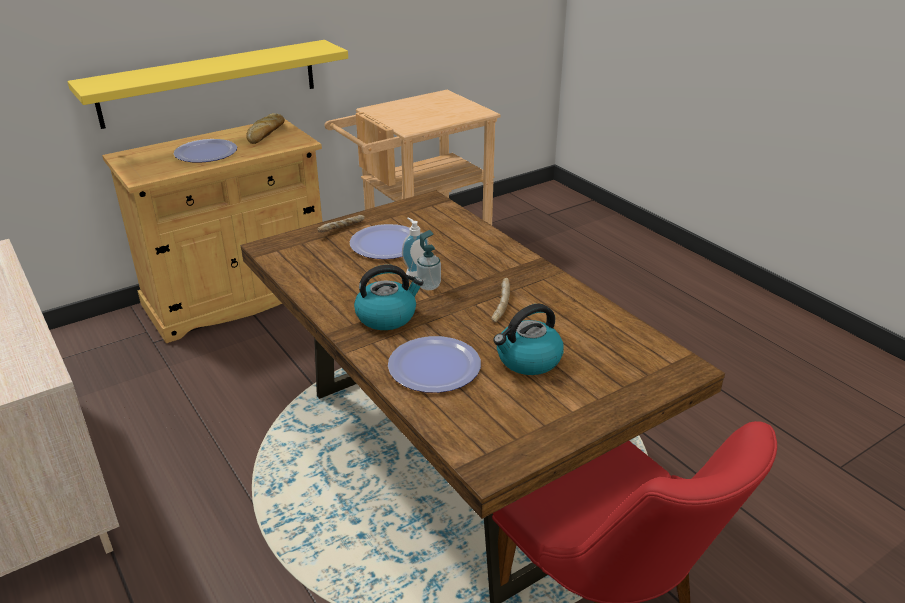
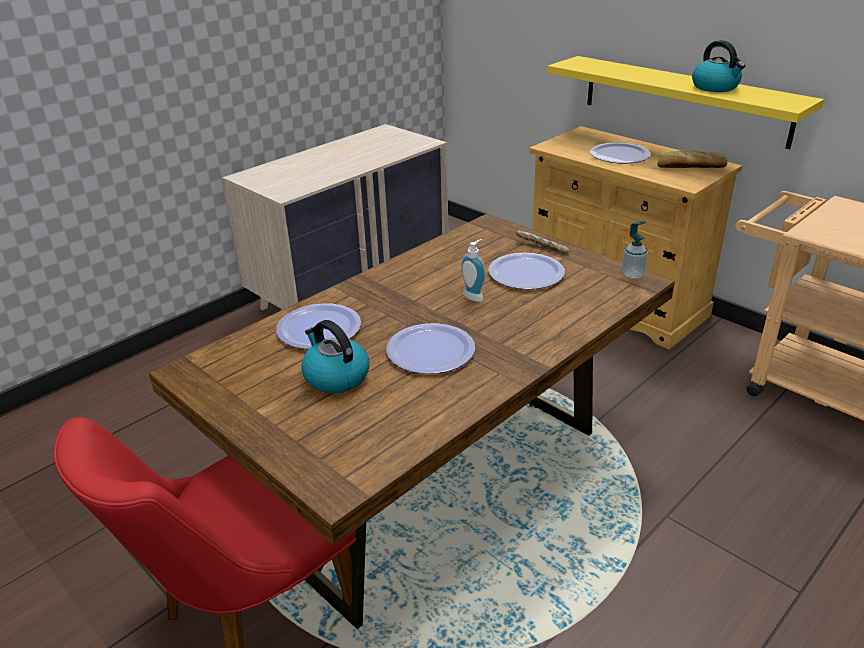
camera: 80 degrees right, 0 degrees up
(387, 316) = (392, 295): kettle -> kettle (716, 87)
(429, 286) = (454, 307): soap dispenser -> soap dispenser (632, 274)
(500, 306) = (430, 350): bread -> plate

